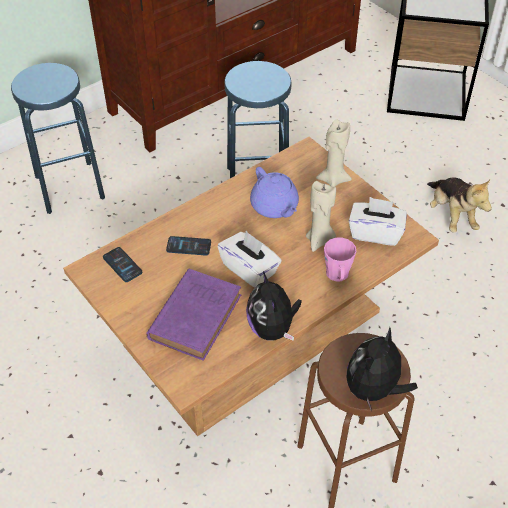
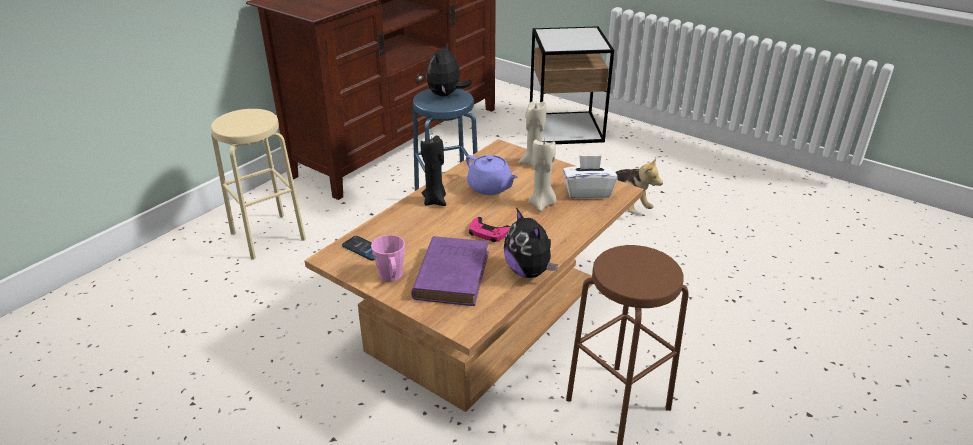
camera: 15 degrees left, 15 degrees down
(69, 187) = (268, 236): blue stool -> beige stool
(188, 246) = (423, 226): phone -> none
(212, 214) = (435, 201): none -> black candle
(250, 269) = (488, 233): white tissue box -> pink game controller
(337, 276) = (570, 225): pink mug -> pink mug (391, 277)
(374, 390) = (655, 282): plush toy -> plush toy (446, 95)

